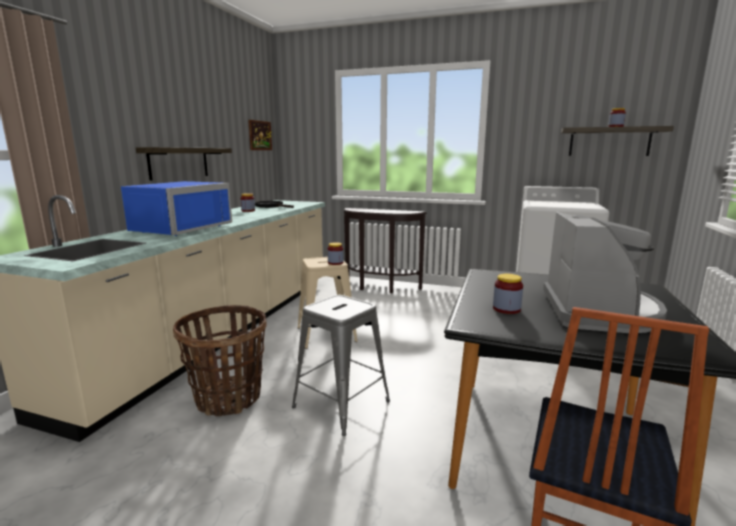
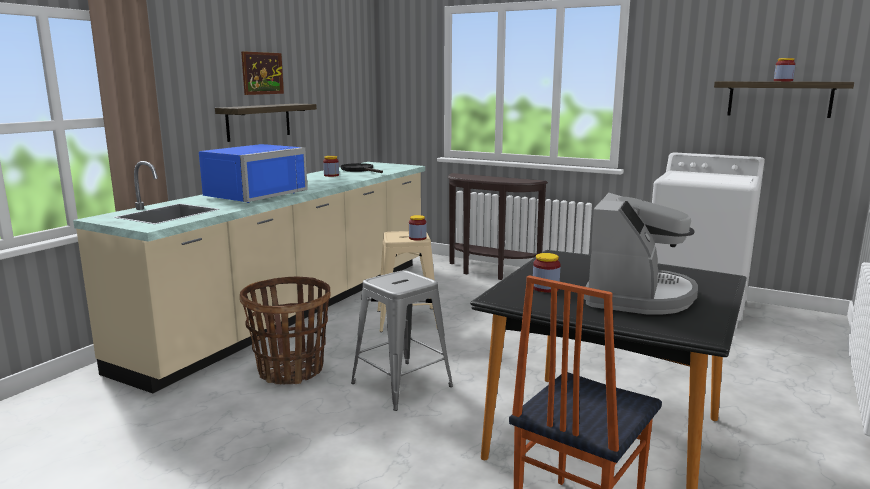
camera: 10 degrees right, 0 degrees up
(260, 135) = (354, 85): picture -> picture (262, 73)

